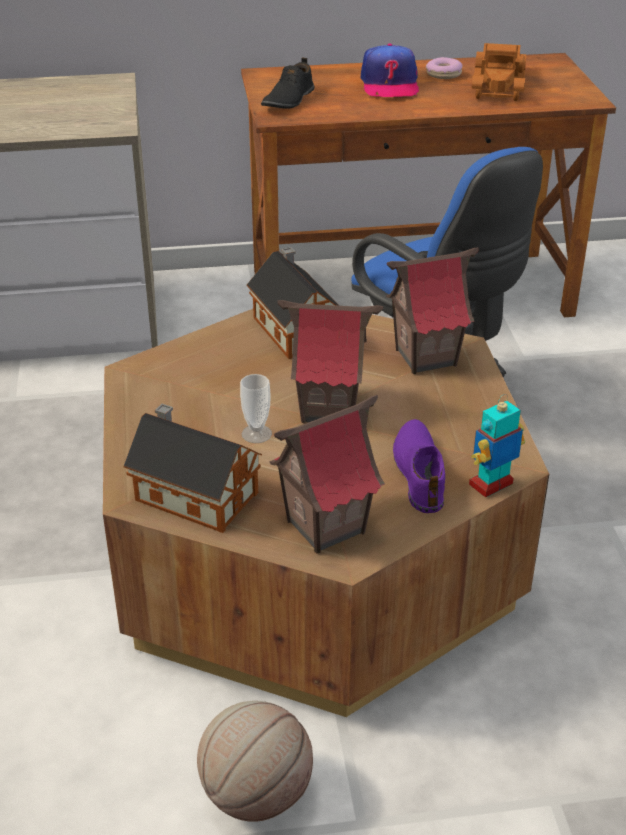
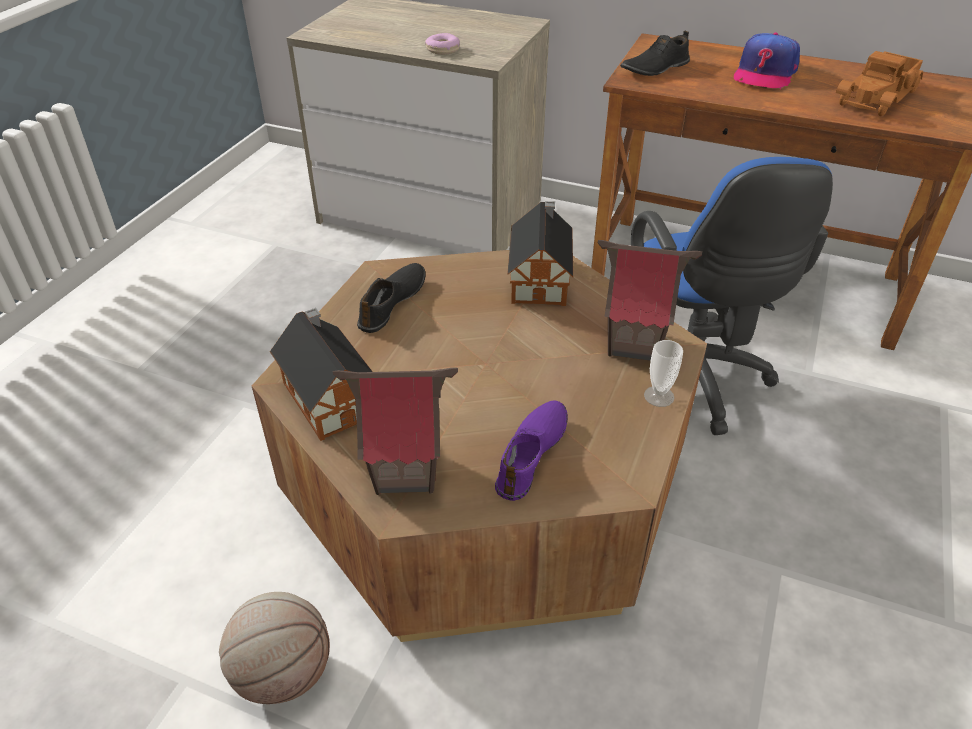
camera: 30 degrees right, 5 degrees up
(173, 395) = (393, 303): none -> black shoe
(256, 434) = (425, 362): cup -> cup (659, 396)
(329, 410) = (504, 363): toy house -> none
(443, 74) = (828, 75): donut -> donut (442, 50)
(491, 485) = (587, 496): toy robot -> none

